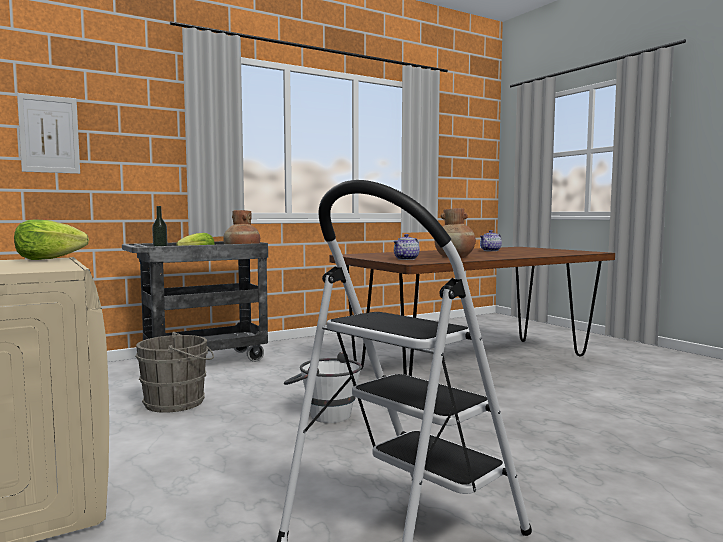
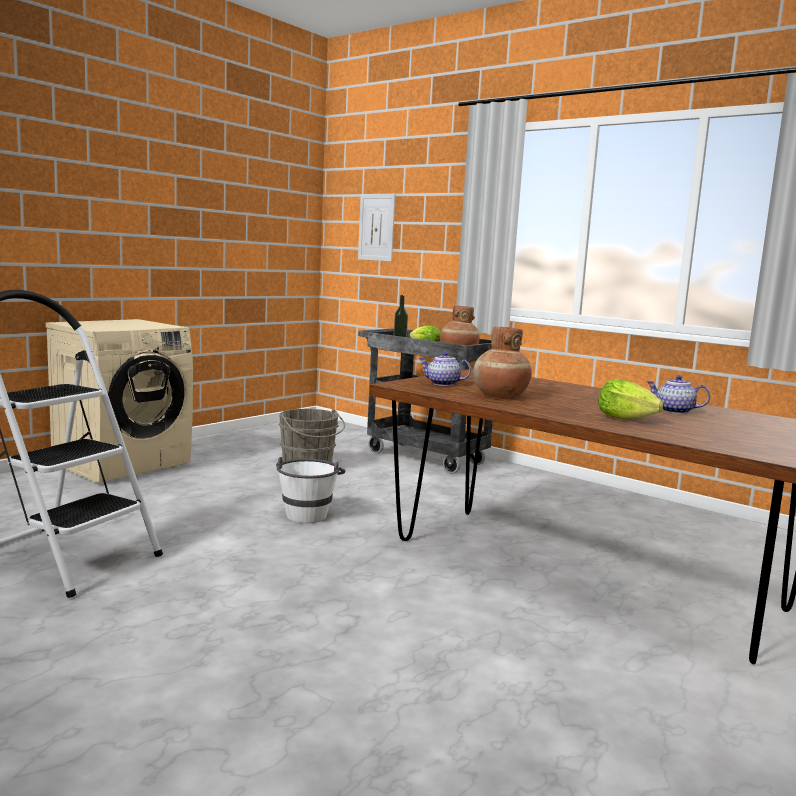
camera: 70 degrees right, 5 degrees up
(48, 259) = (160, 326): lettuce -> lettuce (625, 418)

